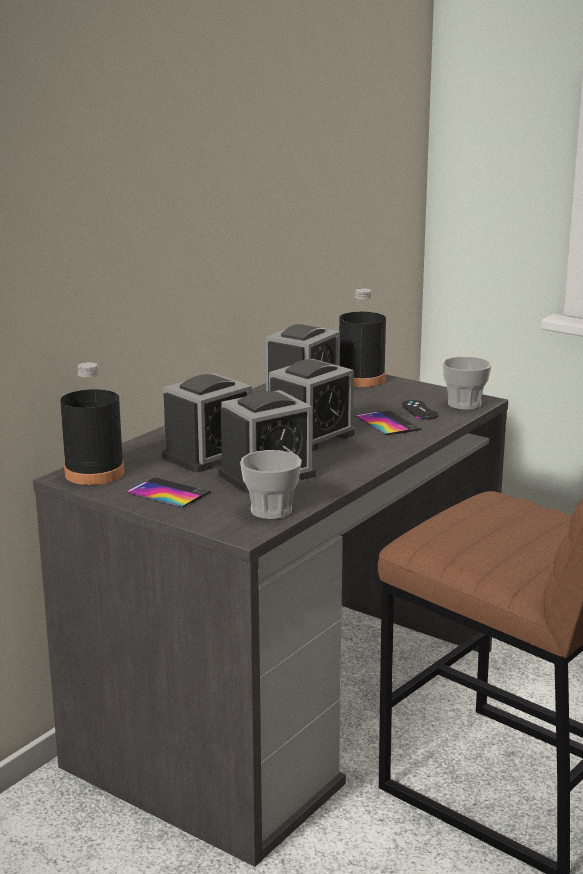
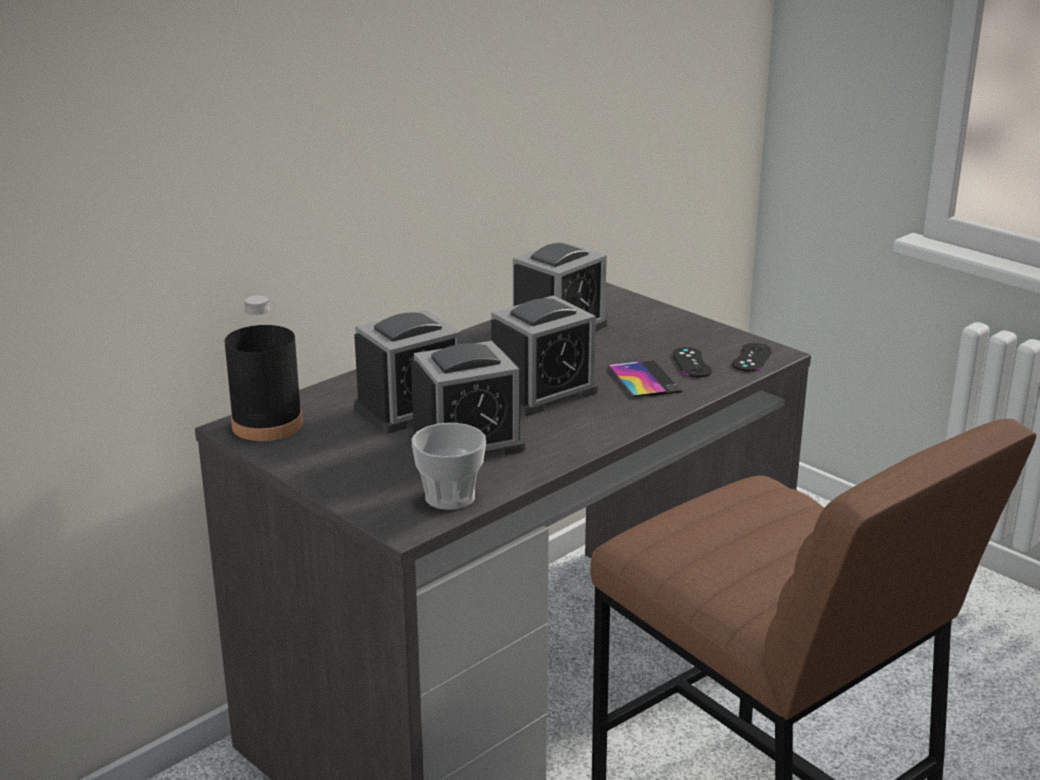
camera: 10 degrees right, 5 degrees up
(168, 493) = (340, 460): phone -> none
(361, 379) = (638, 311): black bottle -> none
(464, 404) = (751, 358): cup -> black game controller

